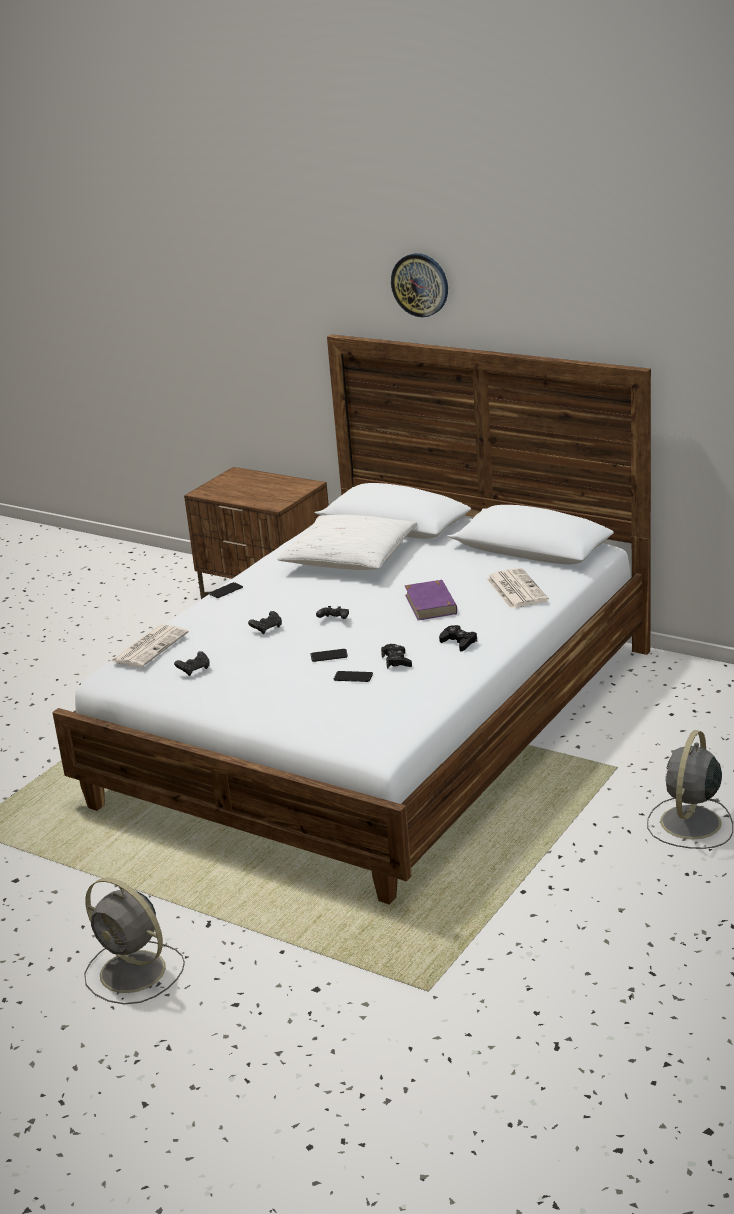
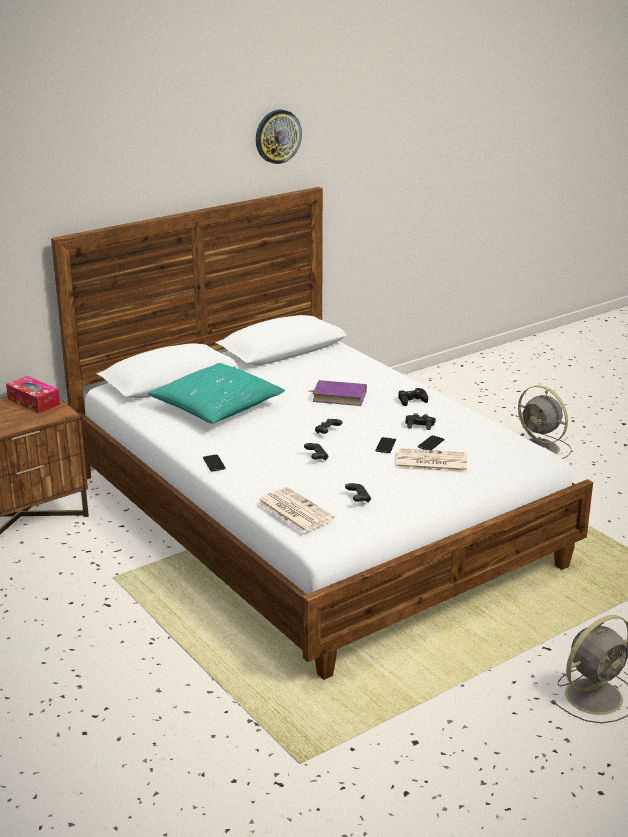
camera: 70 degrees left, 0 degrees up
(289, 488) = (33, 402): none -> tissue box
(349, 558) = (216, 407): white pillow -> turquoise pillow
(420, 284) = (133, 168): wall clock -> wall clock (277, 136)
(515, 589) = (348, 367): newspaper -> newspaper (430, 462)

